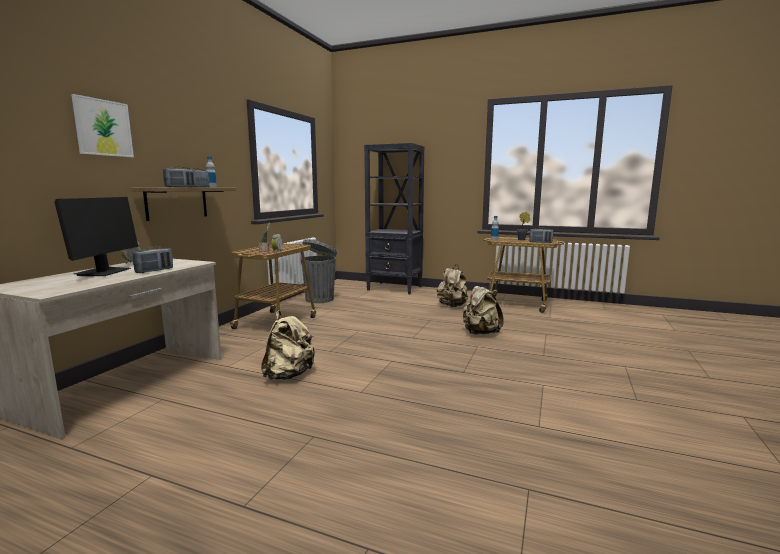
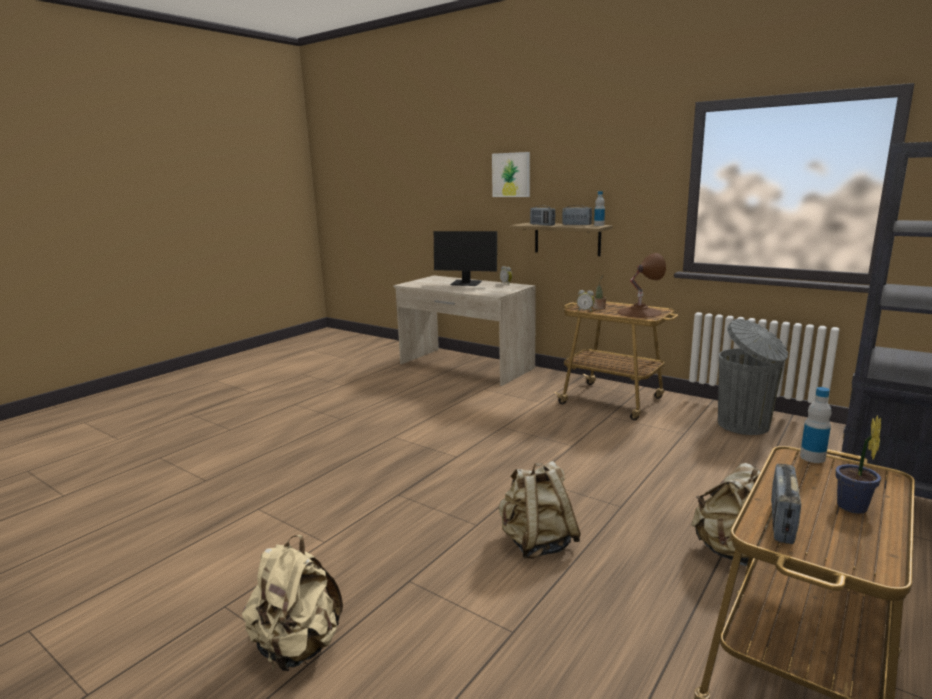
camera: 105 degrees right, 5 degrees up
(154, 271) = (463, 290): radio -> none
(283, 247) = (639, 312): none -> brown table lamp
(289, 375) = (449, 410): beige backpack -> beige backpack (298, 647)

